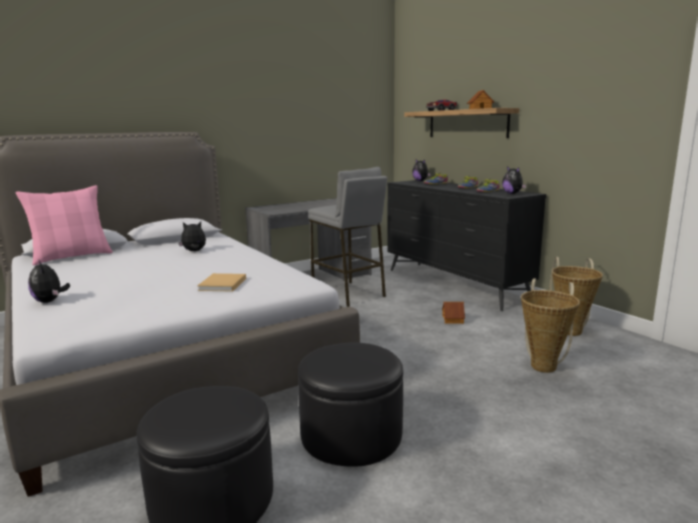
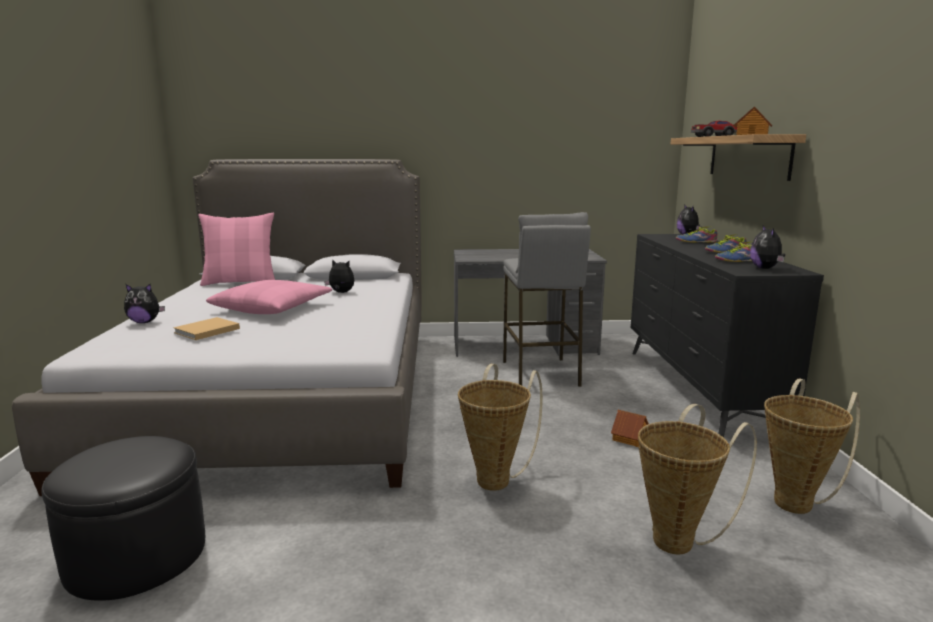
camera: 30 degrees right, 0 degrees up
(50, 301) = (145, 322): plush toy -> plush toy turned 90 degrees counterclockwise
(158, 270) = (272, 308): none -> pink pillow
(222, 285) = (291, 333): beige book -> beige book (205, 331)
(351, 435) = (326, 542): black ottoman -> none
(408, 363) = (496, 478): none -> basket

